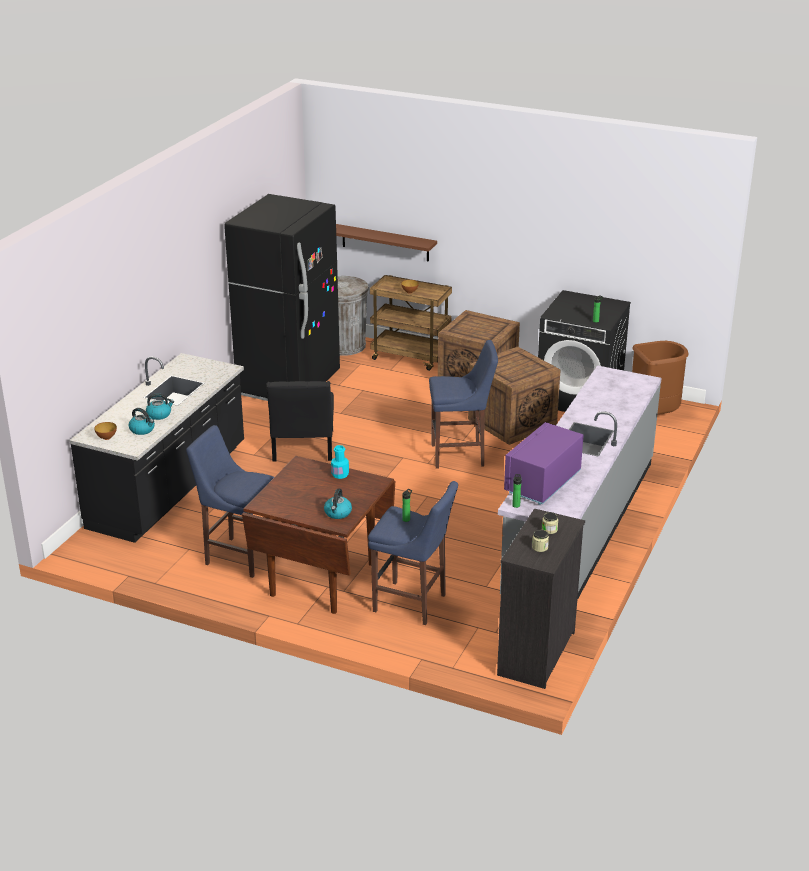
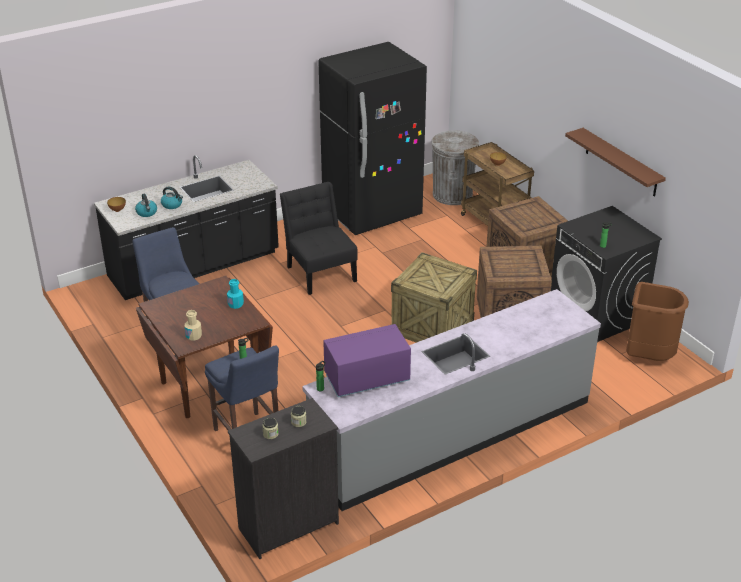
camera: 35 degrees right, 5 degrees up
(302, 448) = (320, 272): black chair -> black chair turned 120 degrees clockwise
(338, 513) = (194, 336): kettle -> beige bottle
(385, 242) = (497, 112): brown shelf -> brown shelf (621, 162)
(461, 455) = (433, 327): blue stool -> crate

